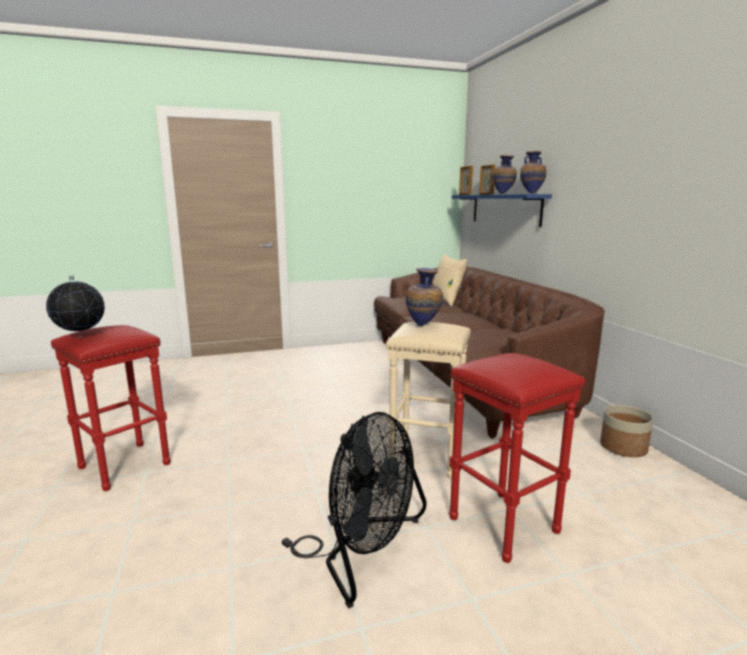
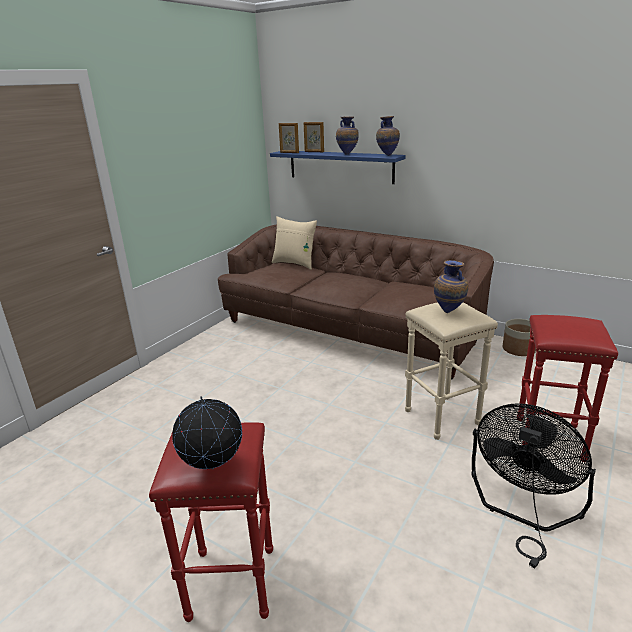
camera: 40 degrees left, 10 degrees up
(360, 551) = (522, 511): black fan -> black fan turned 45 degrees counterclockwise

